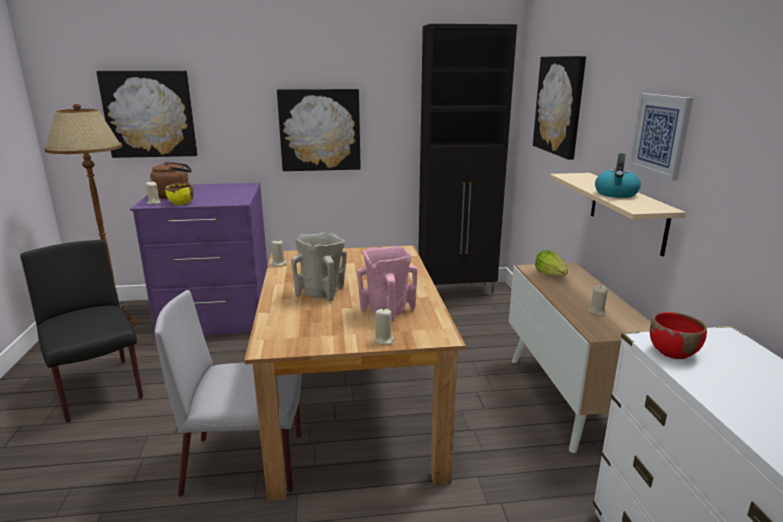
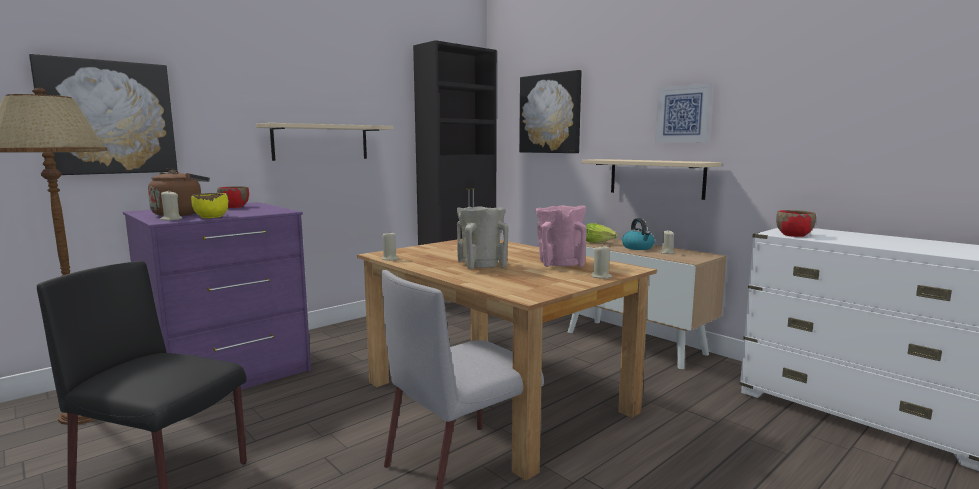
camera: 35 degrees left, 10 degrees down
(227, 188) = (234, 207): none -> red bowl
(320, 130) = (321, 142): picture -> beige shelf
(616, 194) = (659, 160): kettle -> kettle (638, 247)

